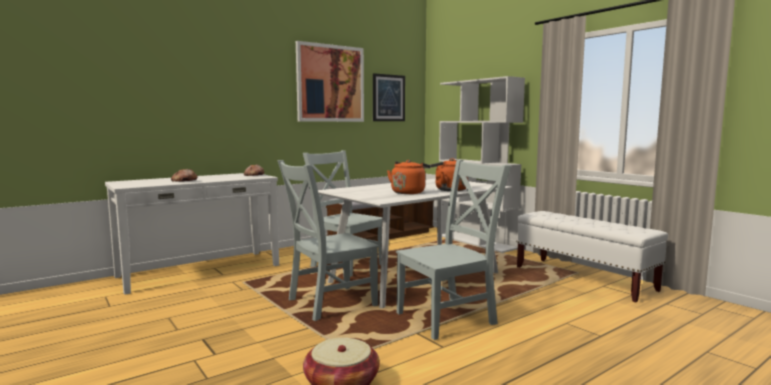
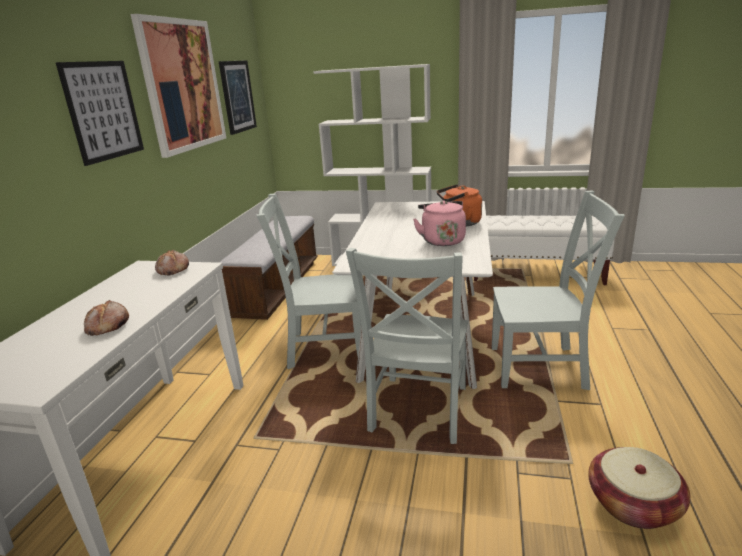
camera: 40 degrees left, 15 degrees up
(258, 88) = (103, 111): none -> picture
(408, 192) = (442, 240): orange kettle -> pink kettle
(449, 318) = (542, 367): grey chair -> grey chair turned 75 degrees clockwise

